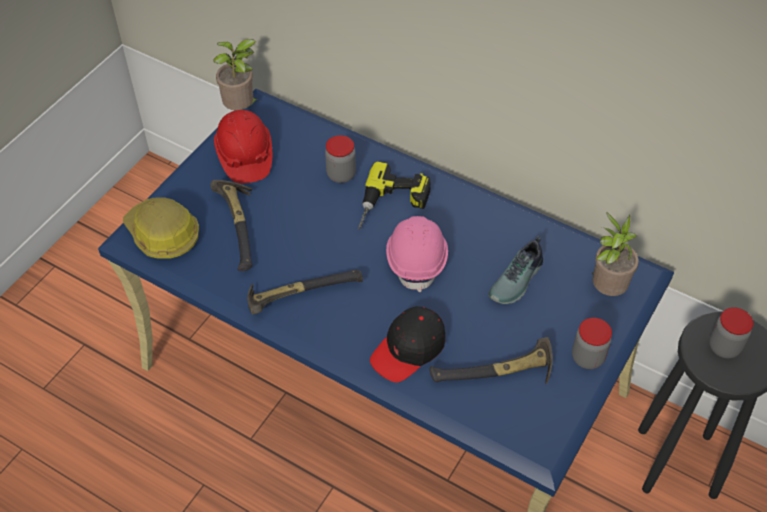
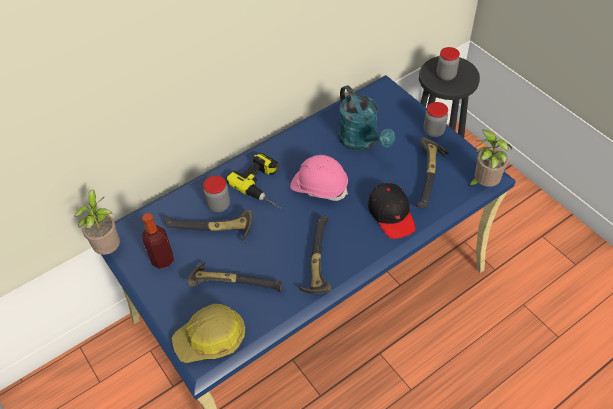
camera: 65 degrees left, 0 degrees up
(244, 156) = (163, 260): red hard hat -> bottle
(302, 183) = (212, 231): none -> hammer
(518, 280) = (362, 142): shoe -> turquoise watering can
(606, 288) = (387, 105): potted plant -> potted plant (483, 184)

